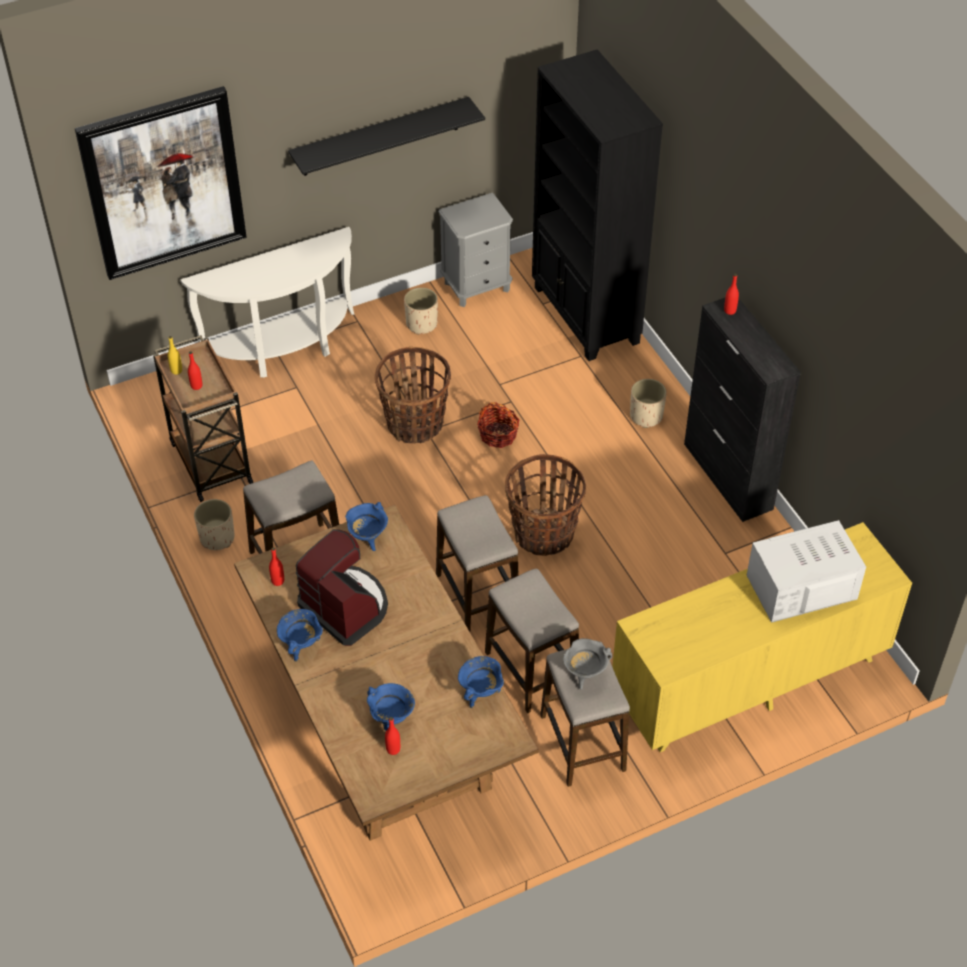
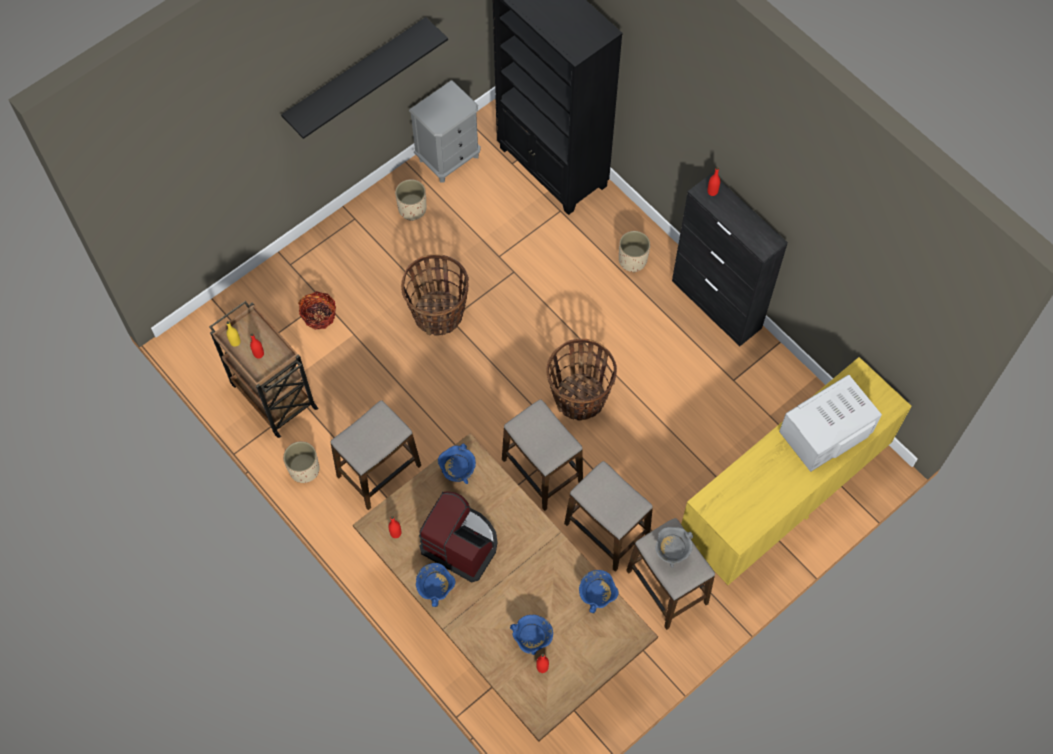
camera: 15 degrees left, 15 degrees up
(163, 183) = (180, 179): picture -> none
(285, 350) = (300, 264): white console table -> none
(498, 435) = (513, 308): basket -> basket (319, 315)

